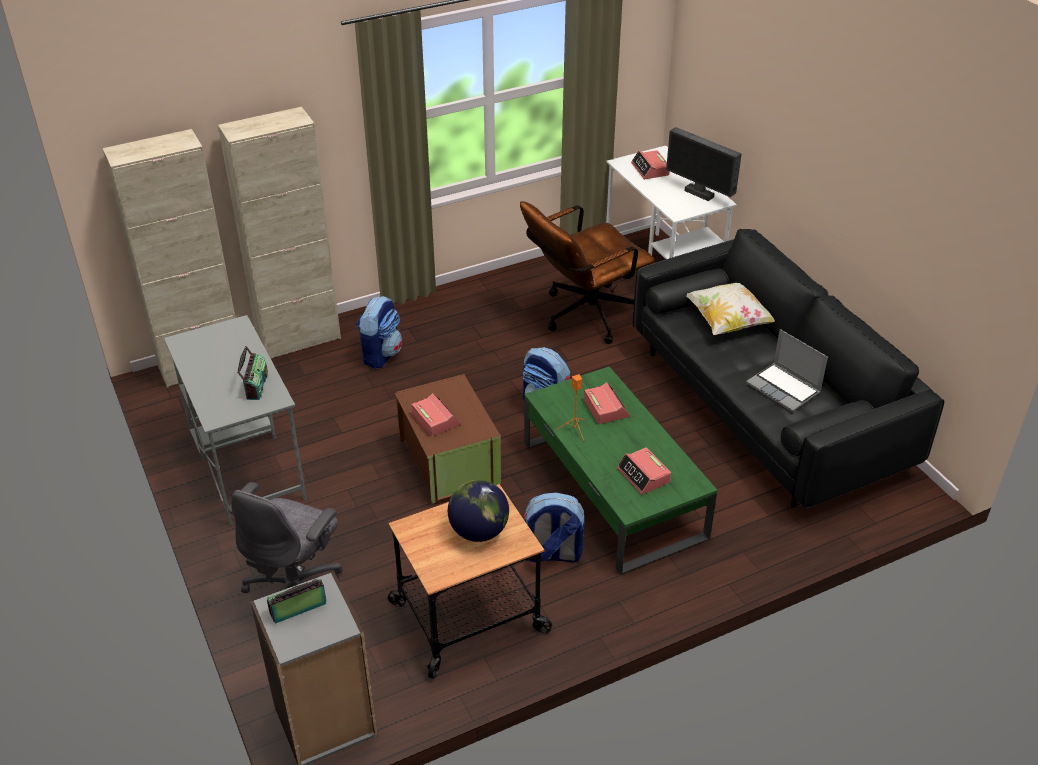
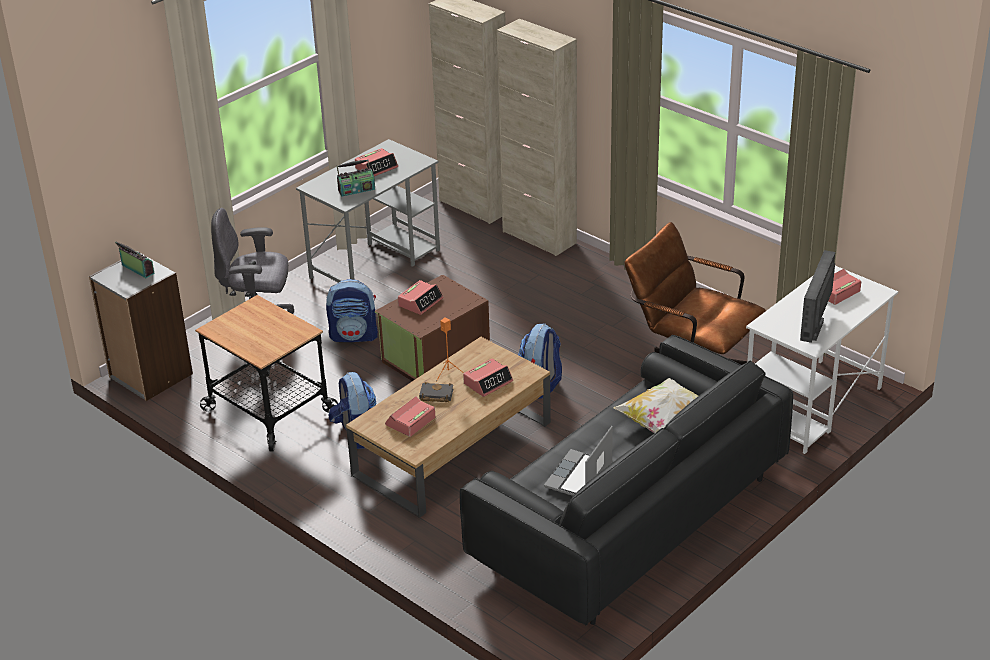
camera: 70 degrees right, 5 degrees down
(220, 360) = (376, 168): none -> alarm clock
(380, 354) = (549, 281): backpack -> backpack (354, 336)
(479, 531) = (266, 334): globe -> none
(608, 448) = (435, 395): none -> black book
(613, 490) = (451, 449): green coffee table -> brown coffee table

